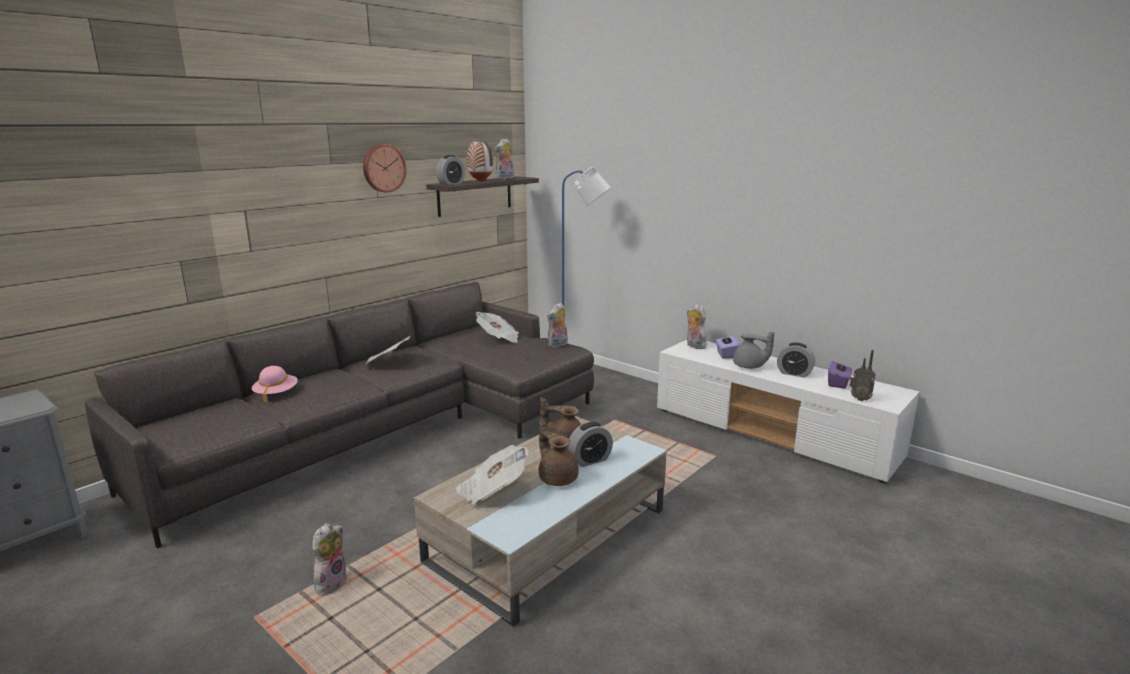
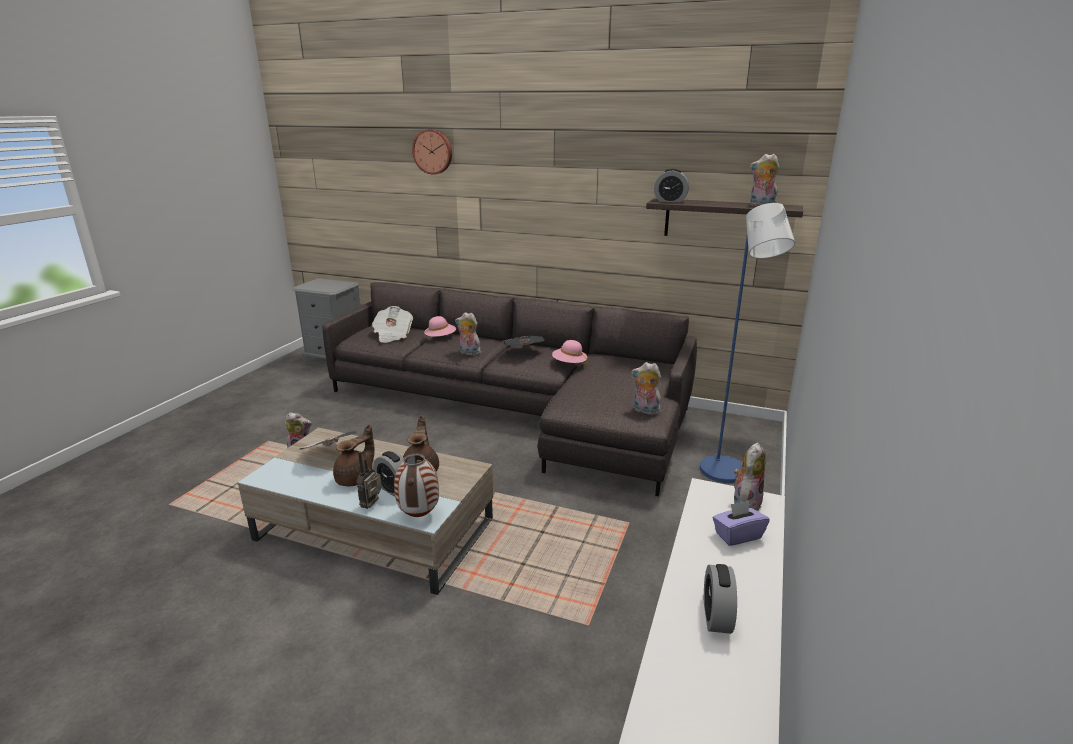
camera: 70 degrees right, 5 degrees up
(350, 385) = (468, 353): none -> plush toy
(383, 168) = (604, 175): wall clock -> wall clock (433, 151)
(439, 352) = (569, 364): none -> pink hat
(480, 181) = (708, 204): vase -> vase (418, 515)
(498, 338) = (626, 378): newspaper -> newspaper (392, 335)
(749, 366) = (705, 563): grey teapot -> none
(838, 383) = (713, 678): purple tissue box -> none
(860, 399) = (653, 710): radio -> radio (373, 505)

